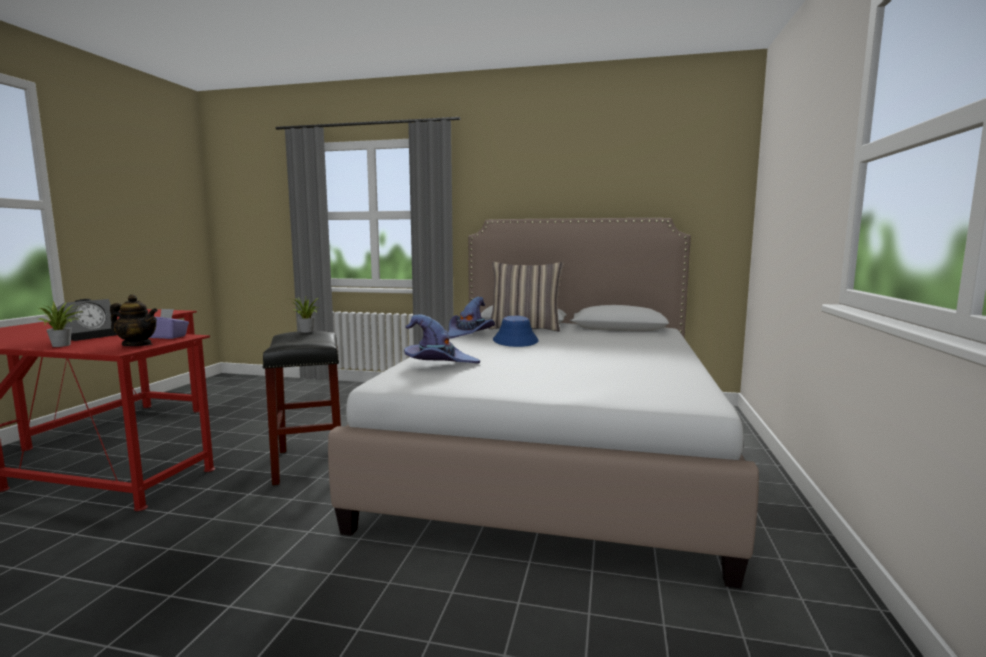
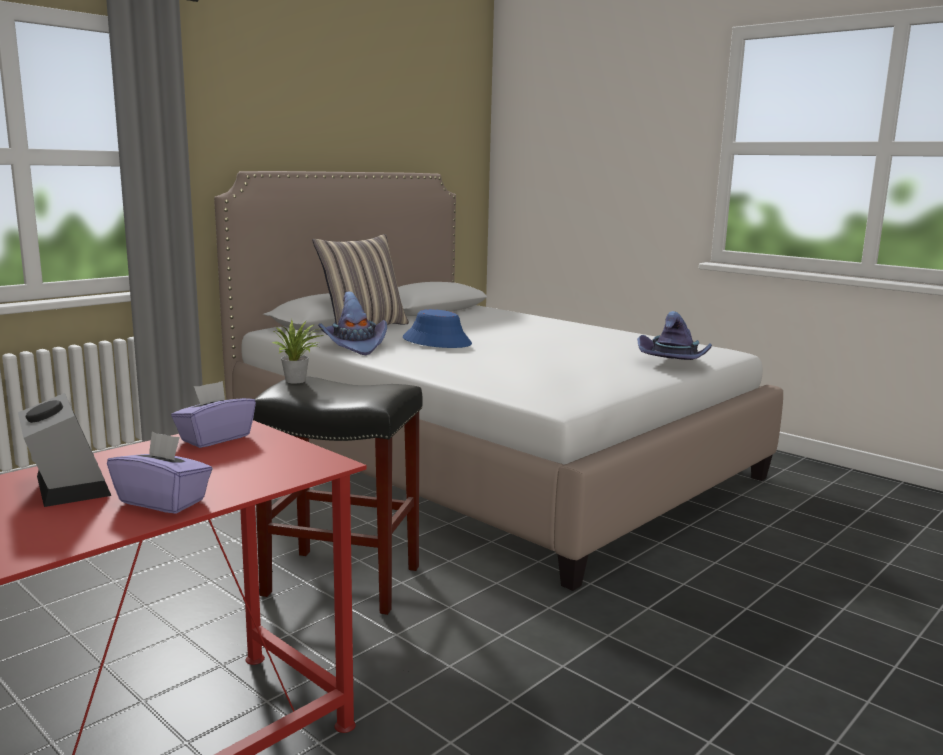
camera: 60 degrees left, 5 degrees up
(63, 345) = (163, 501): potted plant -> purple tissue box
(137, 345) = (275, 455): teapot -> none
(438, 363) = (518, 375): purple hat -> purple hat (673, 362)

